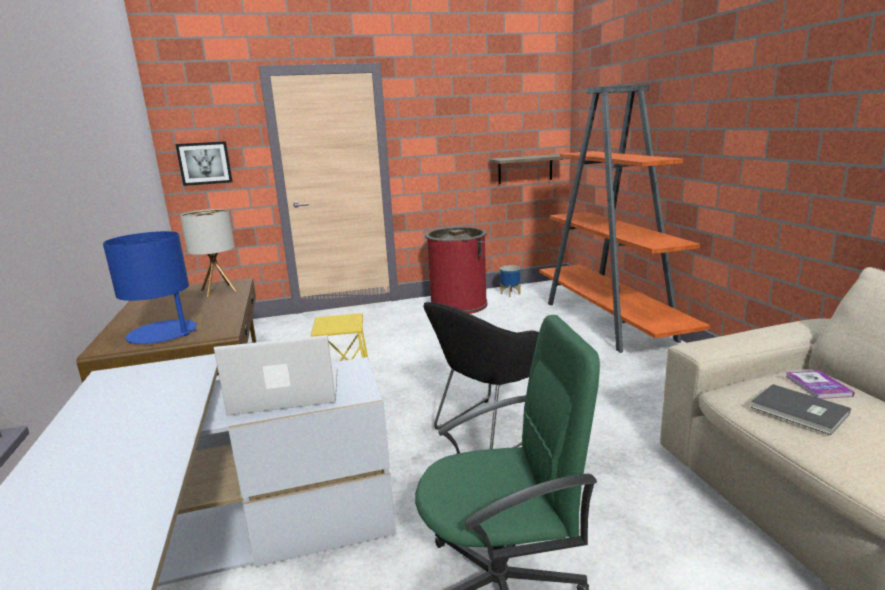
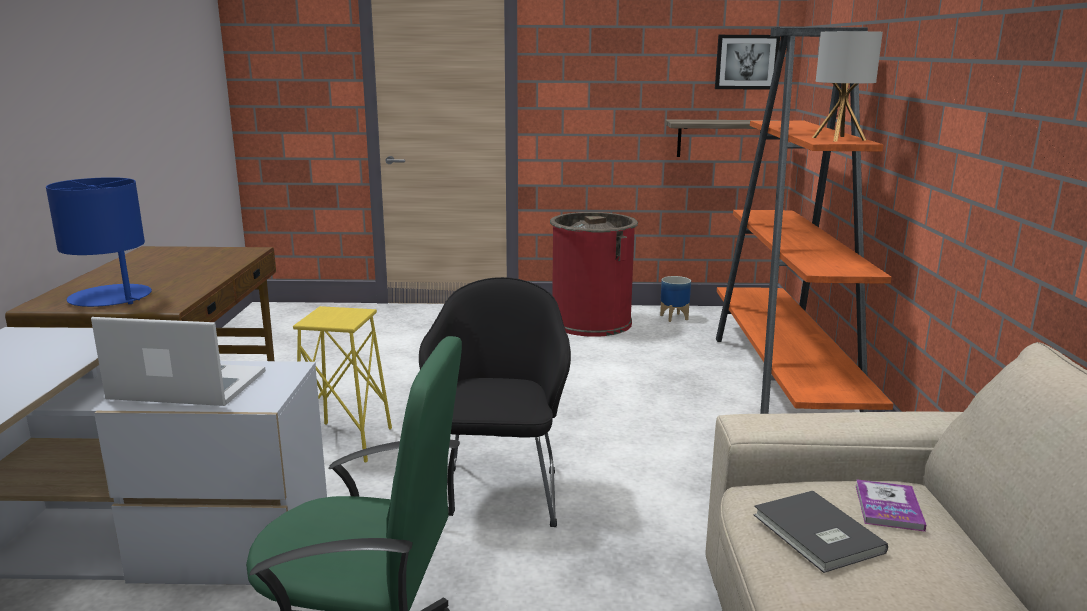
camera: 15 degrees right, 0 degrees up
(204, 163) = (282, 97): picture -> picture (746, 62)
(218, 290) = (219, 257): table lamp -> table lamp (838, 139)
(488, 430) = (498, 490): black armchair -> black armchair turned 120 degrees clockwise

